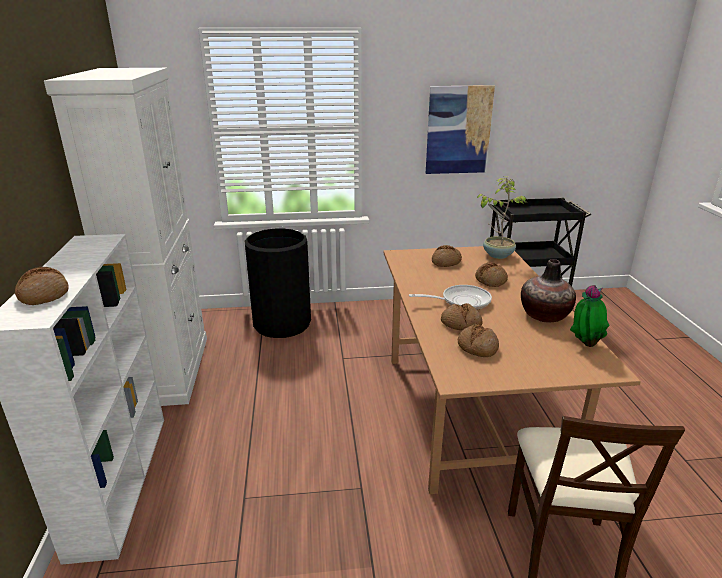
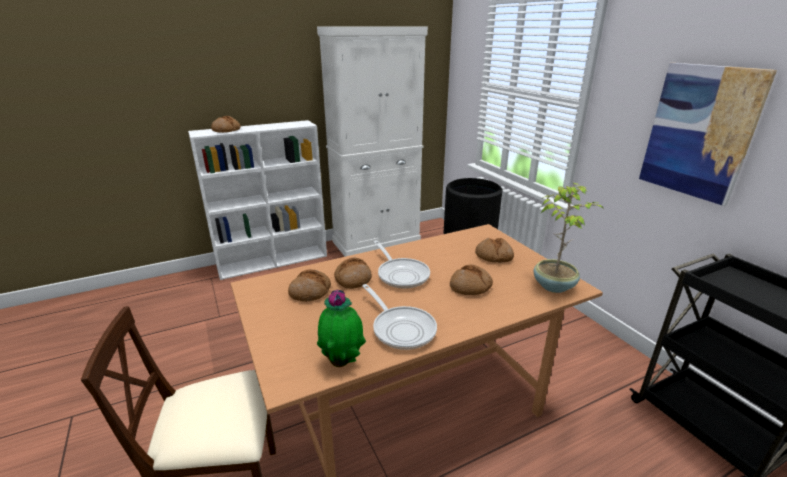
camera: 70 degrees right, 0 degrees up
(544, 315) = (401, 328): vase -> frying pan

